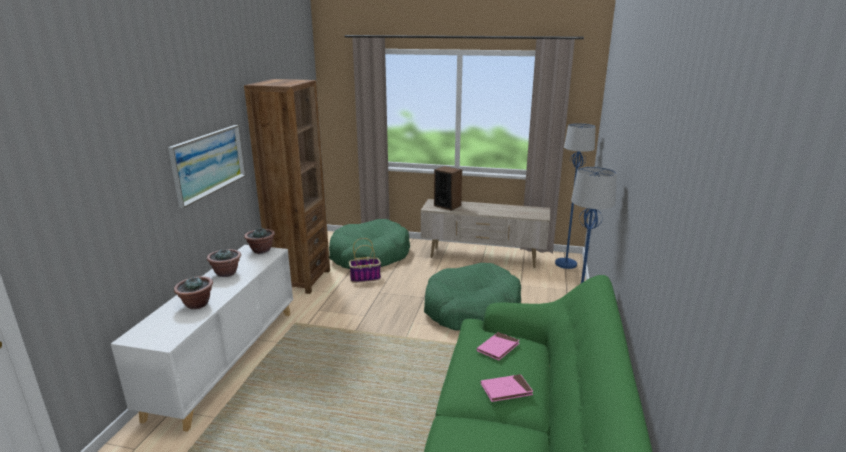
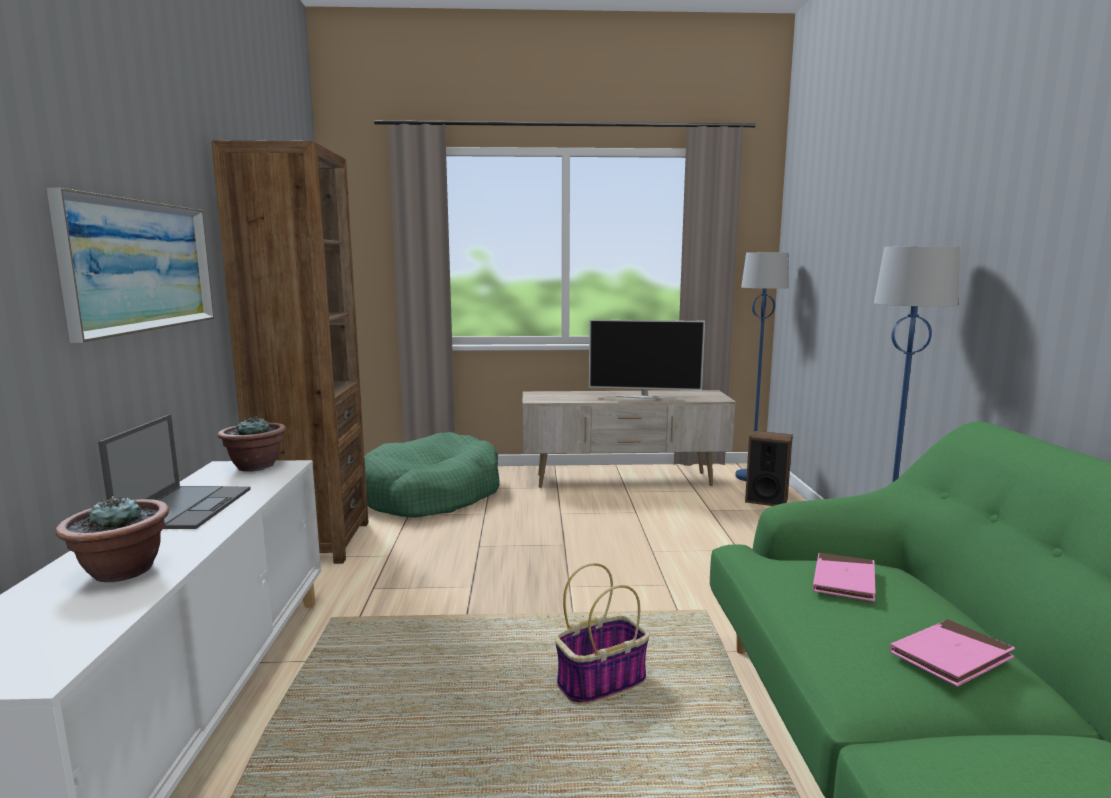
camera: 15 degrees left, 10 degrees down
(226, 273) = (186, 507): potted plant -> laptop
(365, 277) = (441, 527): basket -> basket (602, 681)
(447, 205) = (562, 396): speaker -> speaker (766, 500)
(471, 309) = (658, 552): green dog bed -> none
(496, 211) = (644, 397): none -> television

